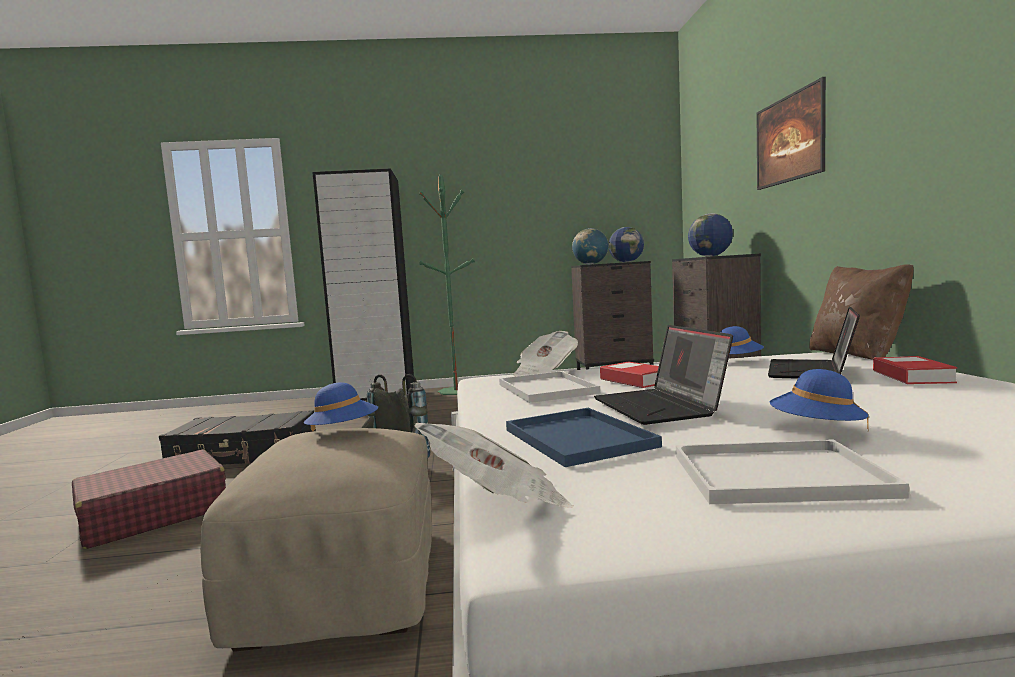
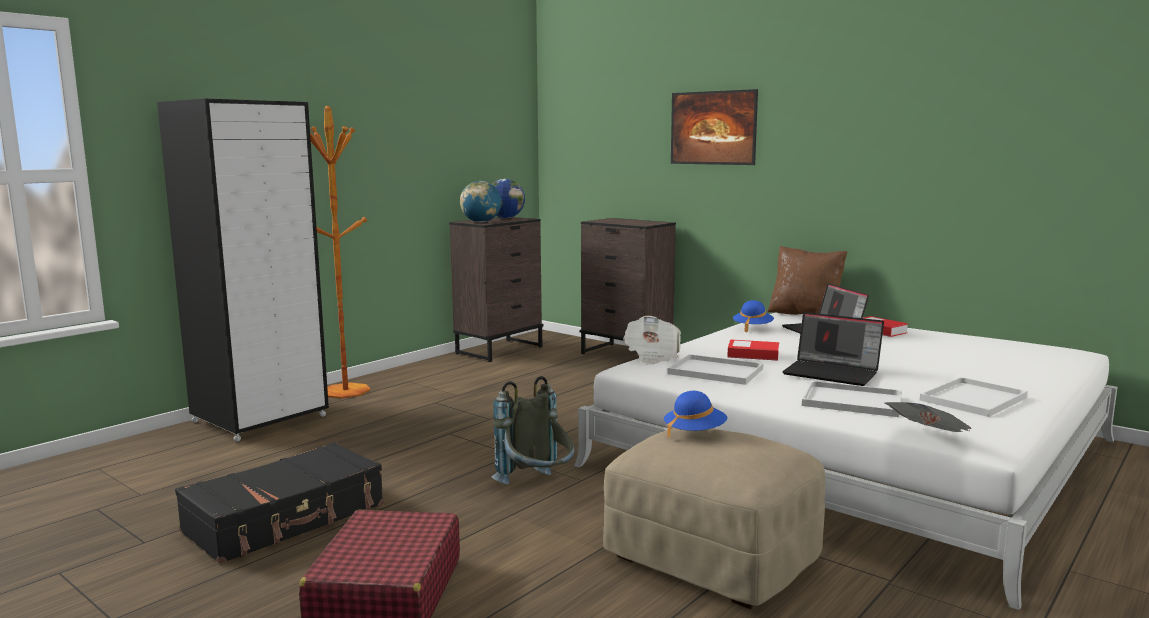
camera: 45 degrees left, 5 degrees up
(456, 391) = (345, 390): green clothes rack -> orange clothes rack
(575, 437) = (850, 401): blue tray -> white tray
(710, 256) = (625, 221): globe -> none
(816, 429) = (928, 373): blue hat -> none

